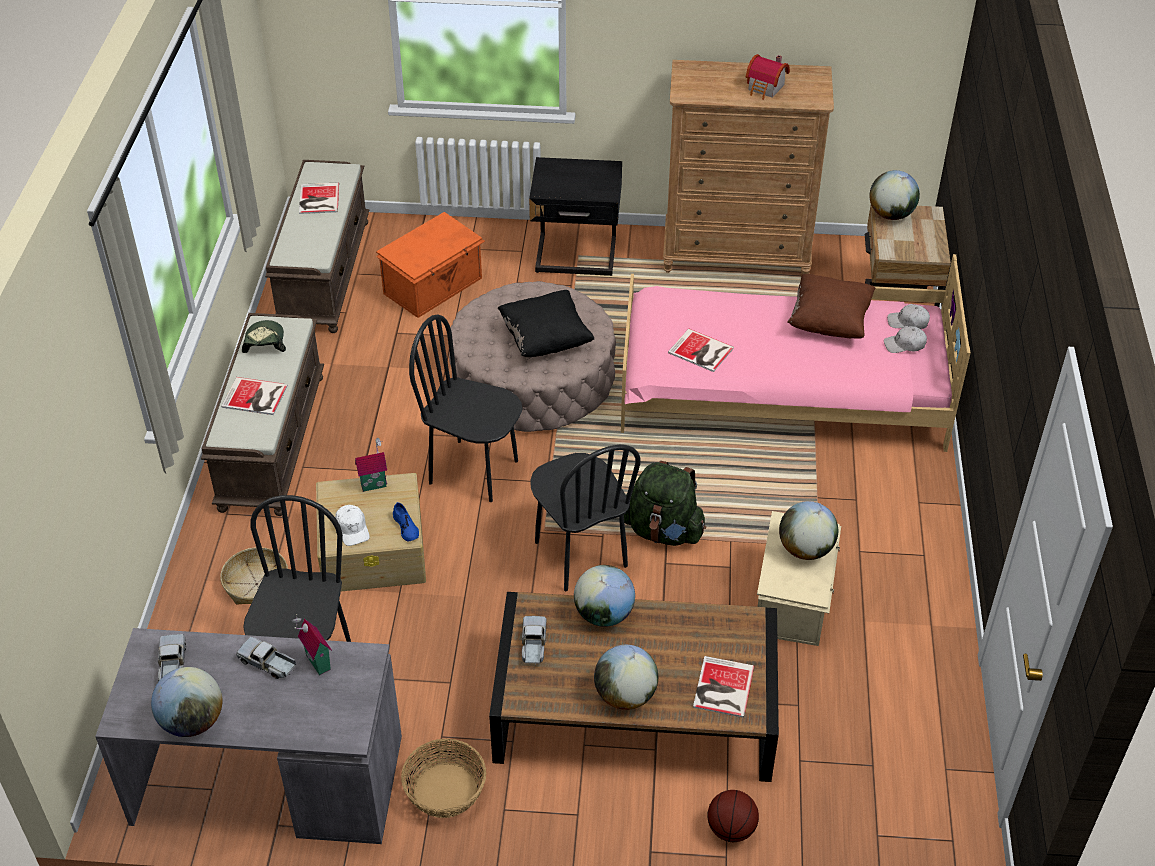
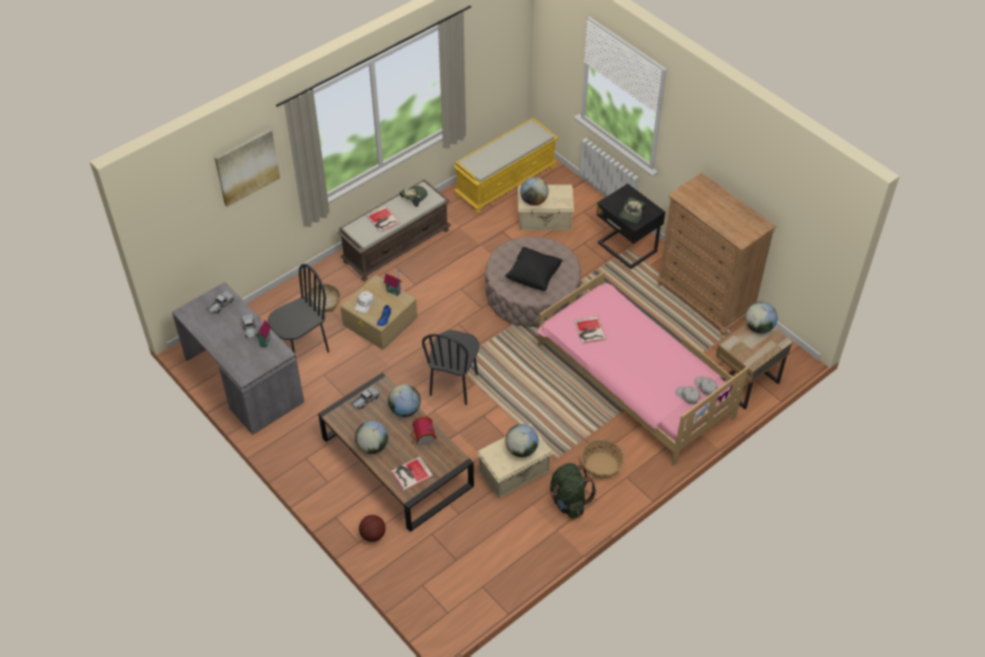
camera: 45 degrees right, 5 degrees up
(74, 382) = (247, 167): none -> picture
(192, 721) = (204, 330): globe -> globe (534, 201)
(318, 199) = (514, 142): book -> none
(323, 273) = (506, 181): brown bench -> yellow bench
(434, 286) = (545, 219): orange storage box -> beige storage box
(446, 790) = (295, 434): basket -> basket (602, 465)
(474, 471) = (457, 317): black chair -> none
(589, 186) = (631, 214): none -> cap
(663, 531) = (500, 402): green backpack -> green backpack (568, 501)
(766, 89) = (724, 217): toy house -> toy house (423, 437)
(829, 322) = (667, 359): brown pillow -> none

